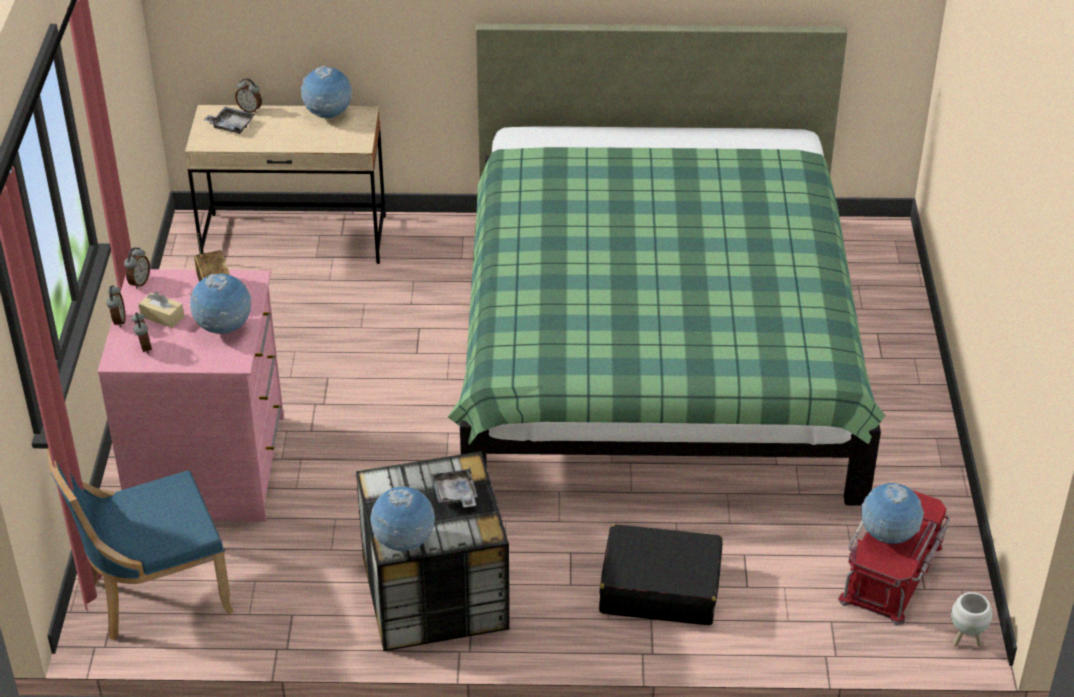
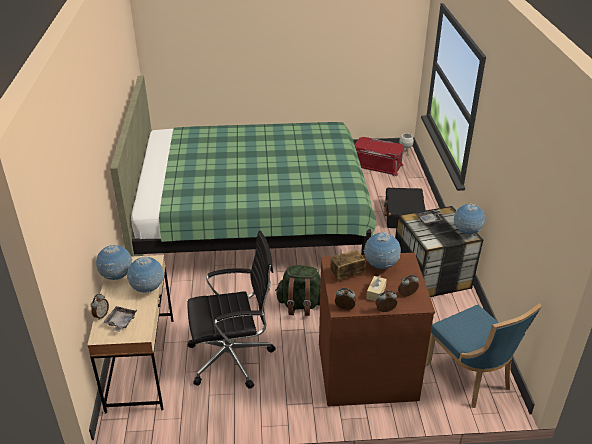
camera: 95 degrees left, 5 degrees down
(211, 467) = (366, 370): pink dresser -> brown dresser
(280, 325) = (233, 358): none -> black office chair
(384, 404) = (301, 305): none -> green backpack
(888, 537) = (382, 148): globe -> globe (148, 289)

